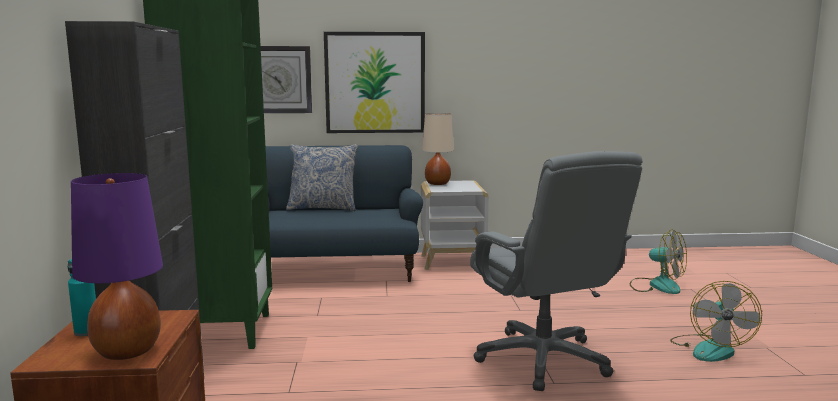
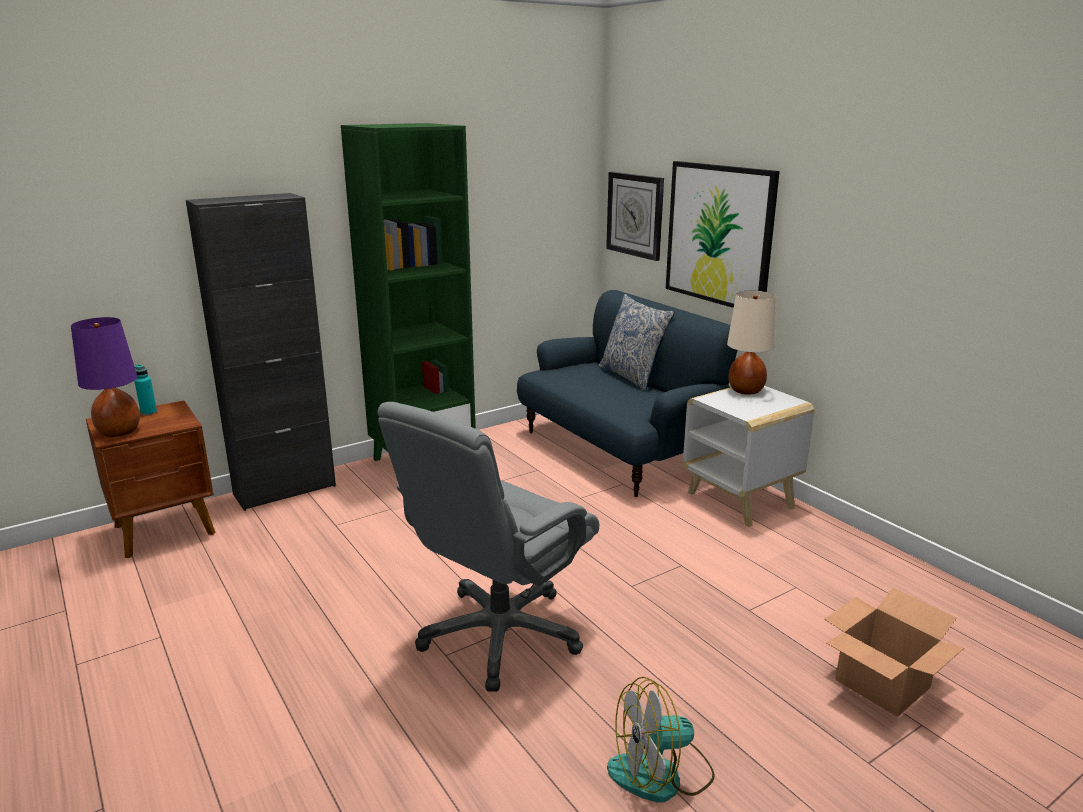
camera: 60 degrees right, 10 degrees up
(656, 285) = (883, 684): fan -> cardboard box

